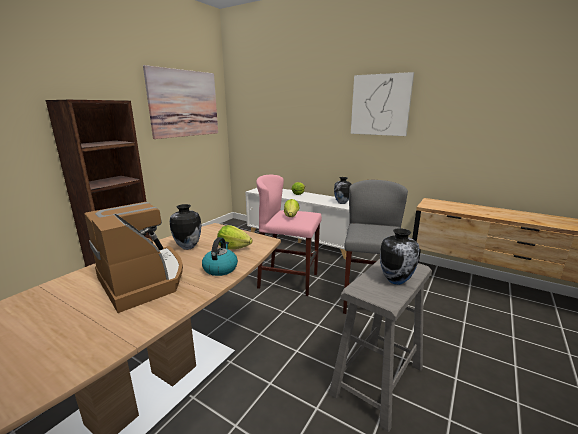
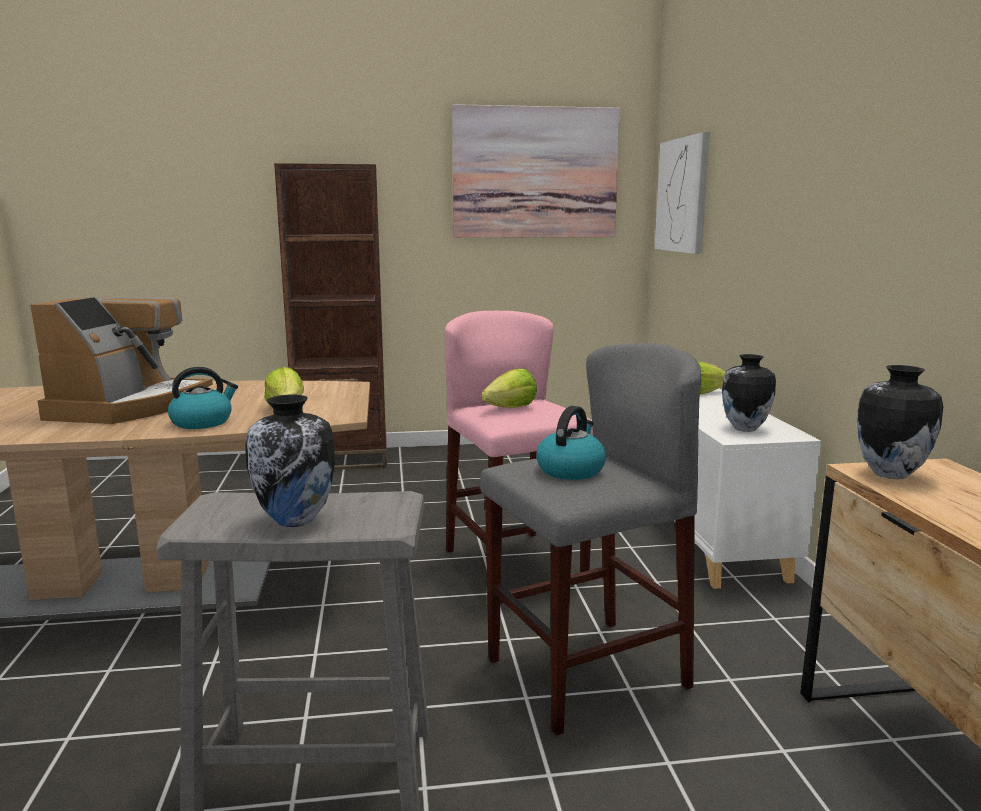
camera: 50 degrees right, 5 degrees down
(187, 247) = (253, 394): vase -> vase (889, 473)
(374, 231) = (570, 470): none -> kettle
(380, 105) = (875, 145): picture -> picture (683, 195)

